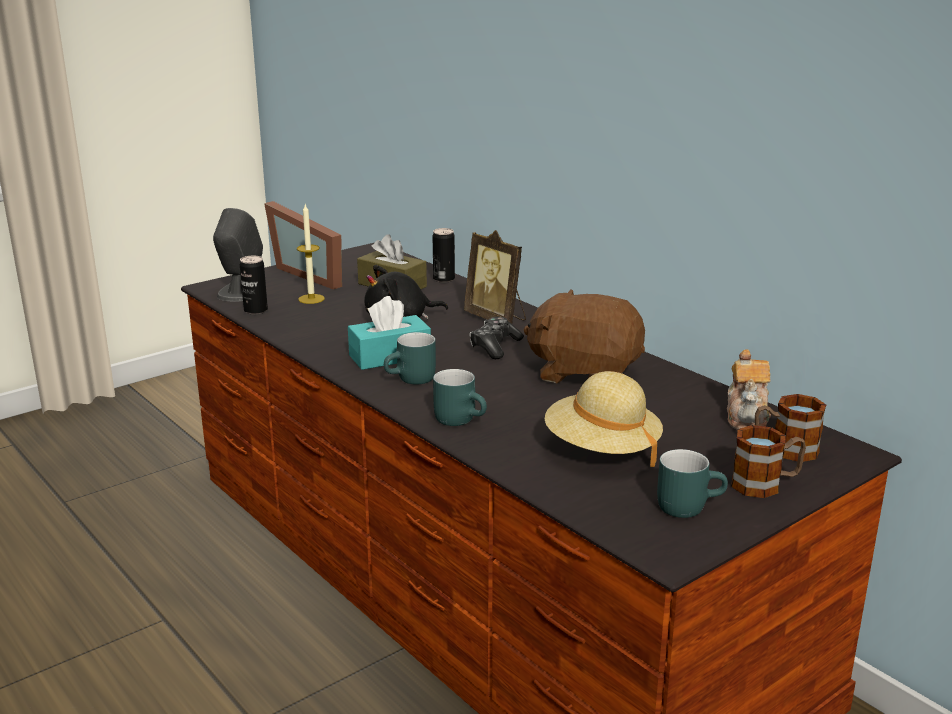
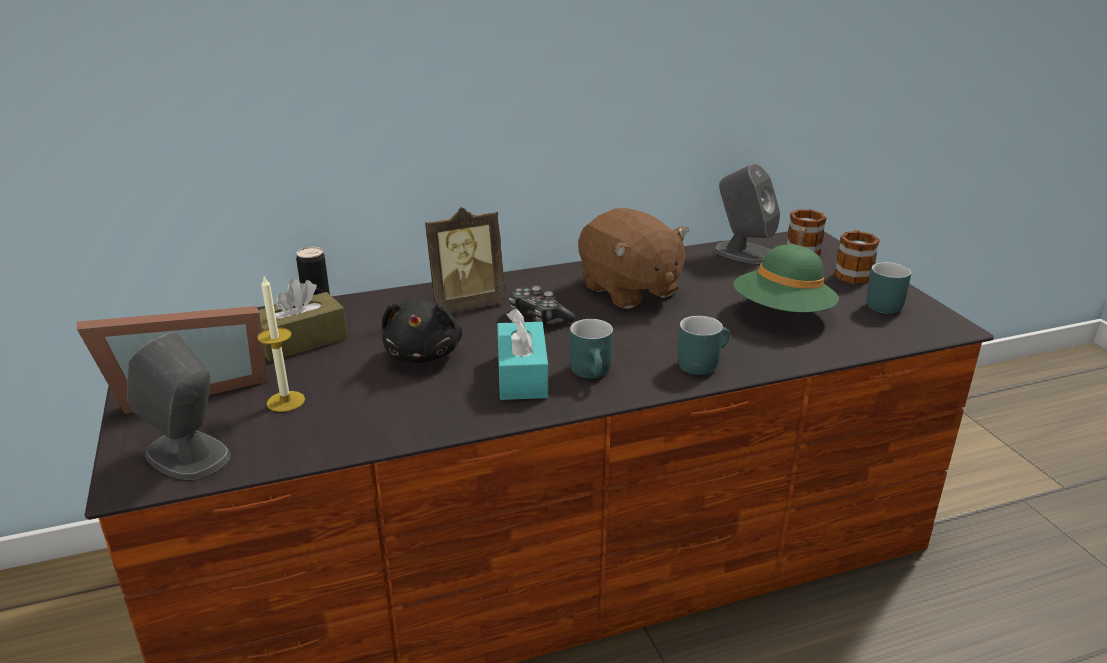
camera: 70 degrees left, 5 degrees up
(255, 310) = (282, 450): can -> none
(585, 373) = (629, 290): brown plush toy -> brown plush toy turned 75 degrees counterclockwise
(601, 449) = (782, 314): beige hat -> green hat
(747, 416) = (742, 252): teapot -> grey speaker

